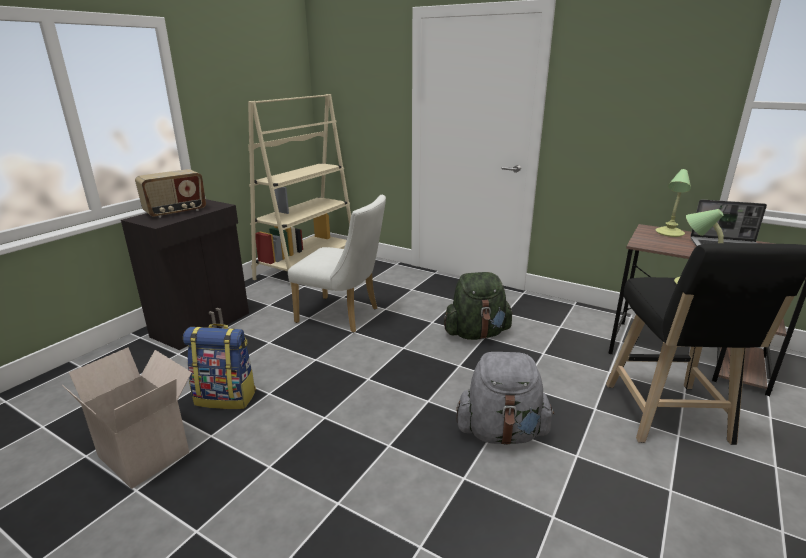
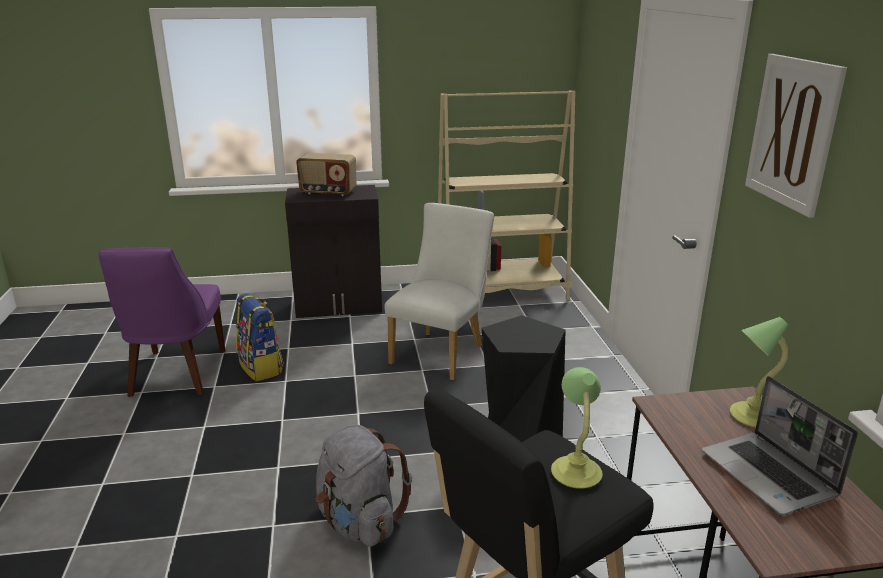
camera: 50 degrees right, 0 degrees up
(147, 453) = (176, 375): cardboard box -> purple chair
(343, 316) = (441, 352): white chair -> white chair turned 135 degrees counterclockwise
(476, 334) = (519, 436): green backpack -> black stool
(616, 74) = (792, 132): none -> picture

